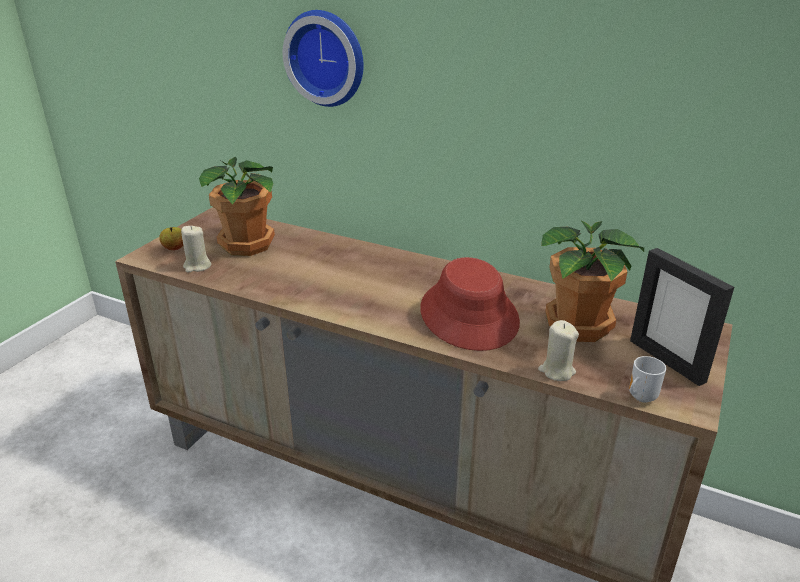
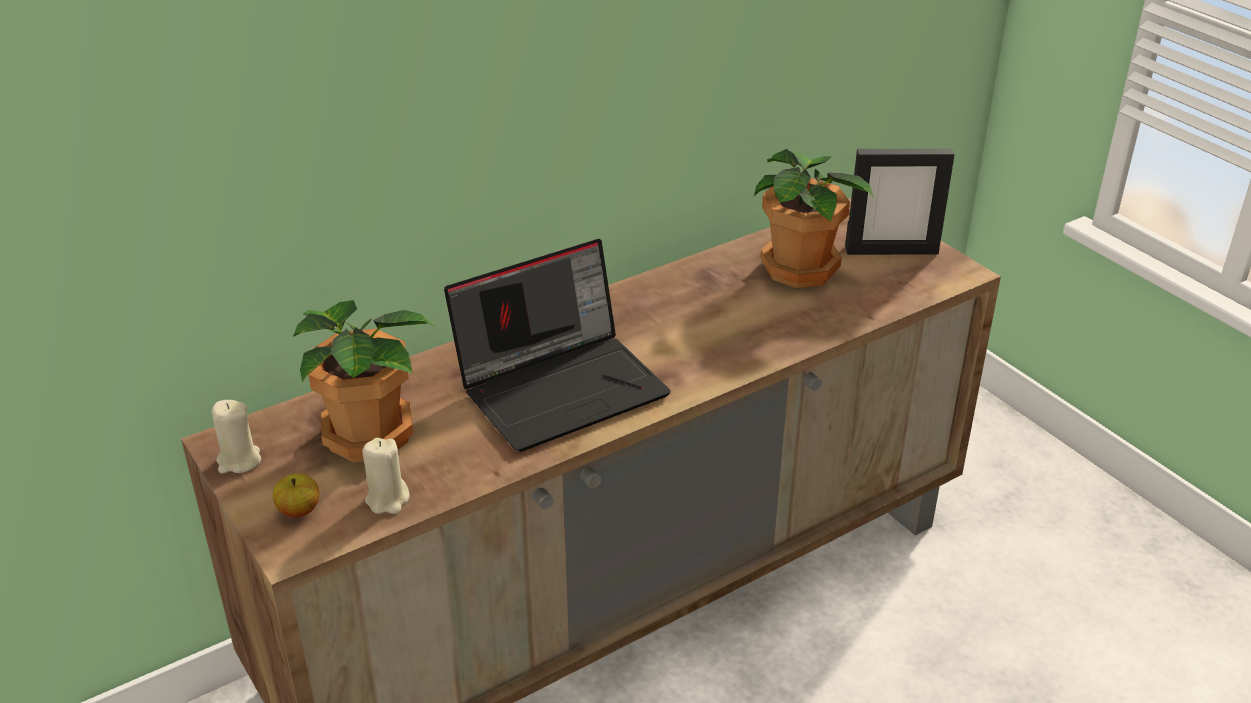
camera: 60 degrees left, 5 degrees up
(327, 57) = (378, 100): wall clock -> none
(341, 281) = (562, 386): none -> laptop
(469, 315) = (724, 324): red hat -> none
(556, 371) = (864, 314): beige candle -> beige candle (239, 461)
(639, 397) = (933, 289): mug -> none

